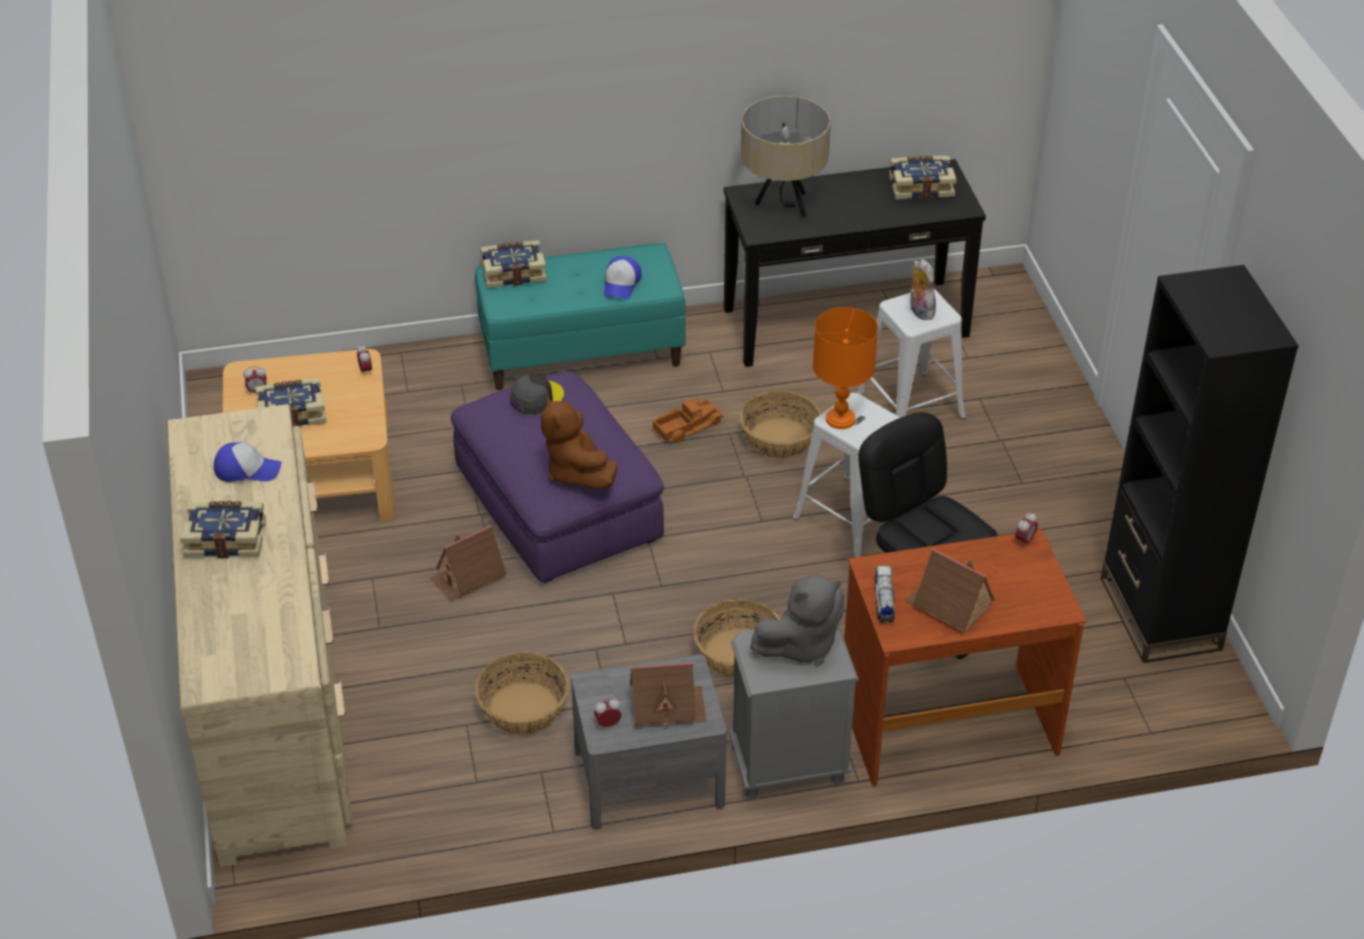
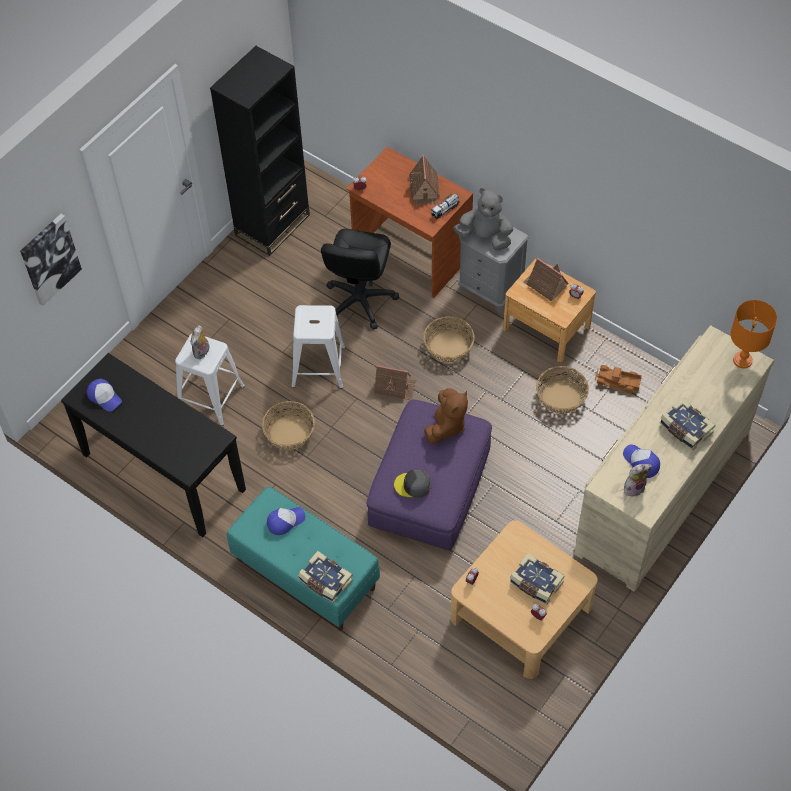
camera: 130 degrees left, 15 degrees up
(229, 441) = (634, 487): none -> plush toy
(468, 577) = (513, 483): toy house -> toy house (395, 386)
(649, 778) = (546, 328): grey nightstand -> brown nightstand
(687, 426) = (318, 479): toy truck -> toy truck (617, 382)
(782, 205) = (182, 446): beige table lamp -> none
(840, 419) = (321, 328): orange table lamp -> orange table lamp (743, 360)
(921, 186) = (104, 397): book -> cap
(1097, 93) = (49, 259): none -> picture

